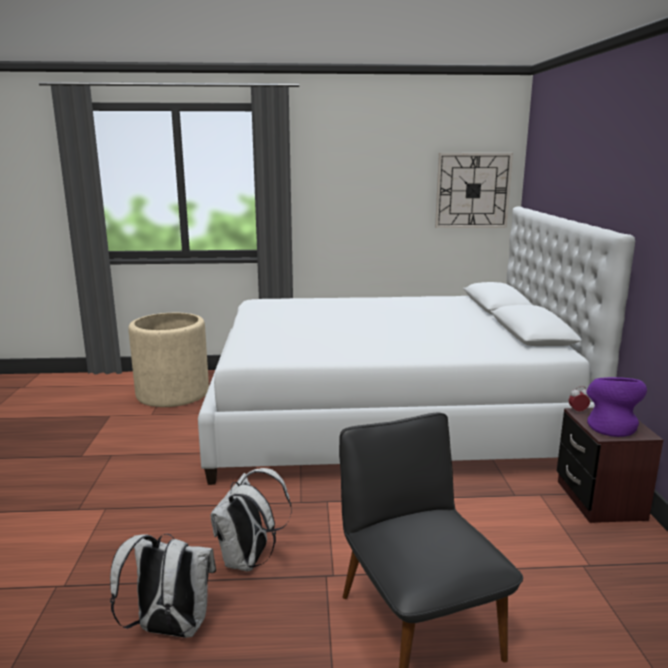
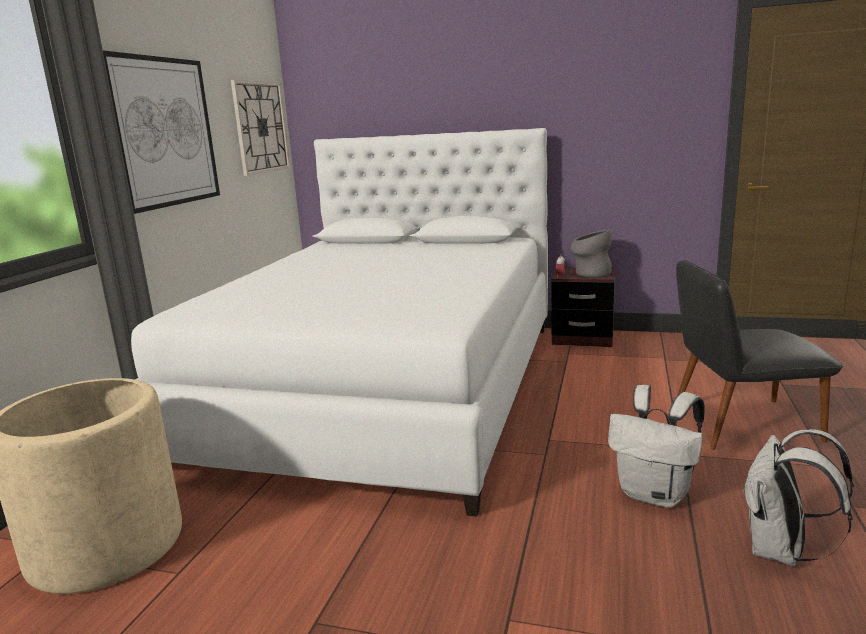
camera: 70 degrees left, 0 degrees up
(348, 191) = (163, 132): none -> picture
(610, 426) = (590, 274): purple vase -> grey vase

